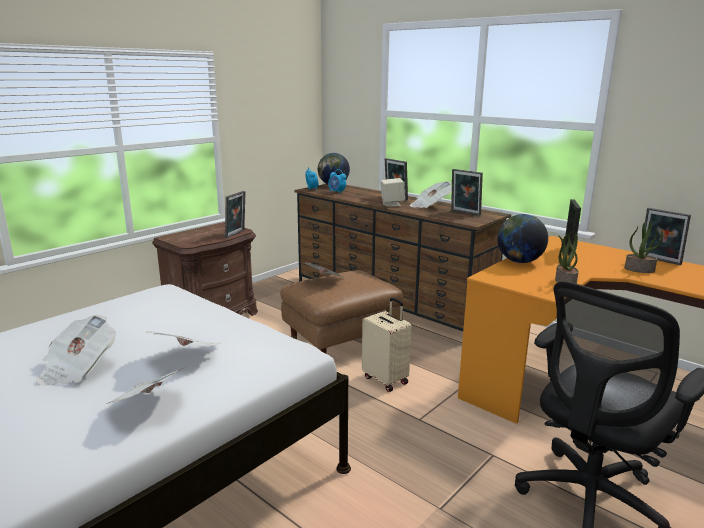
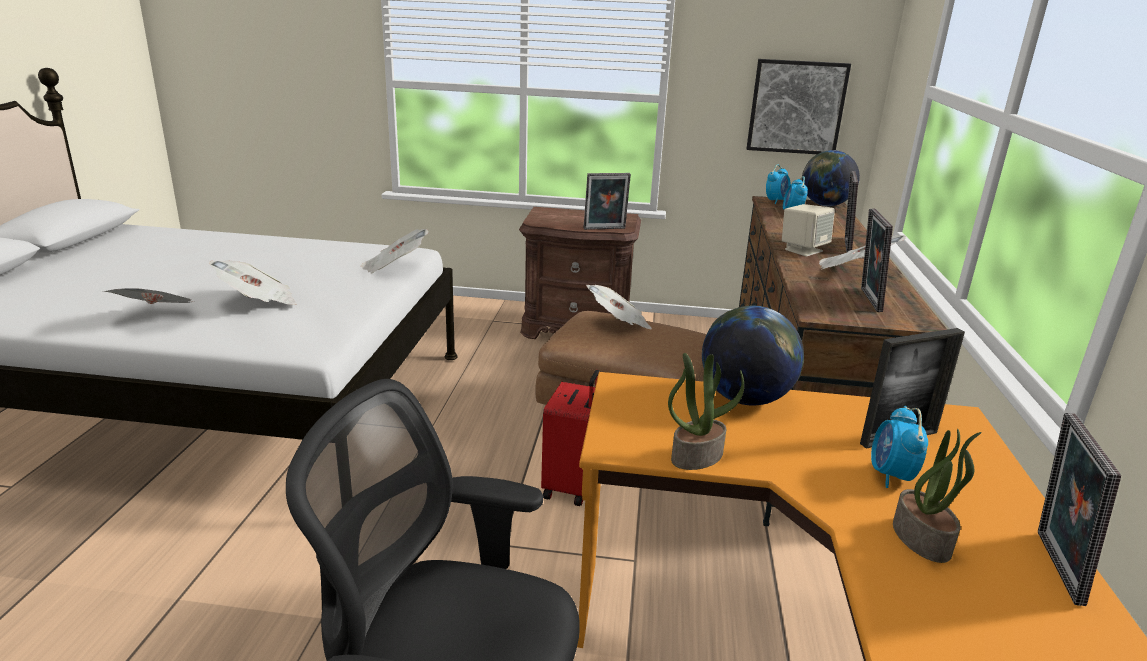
camera: 55 degrees right, 5 degrees up
(78, 369) = (210, 275): newspaper -> newspaper (394, 268)
(286, 132) = (796, 107): none -> picture
(386, 379) = (572, 486): beige suitcase -> red suitcase
(596, 260) = (891, 476): none -> alarm clock

